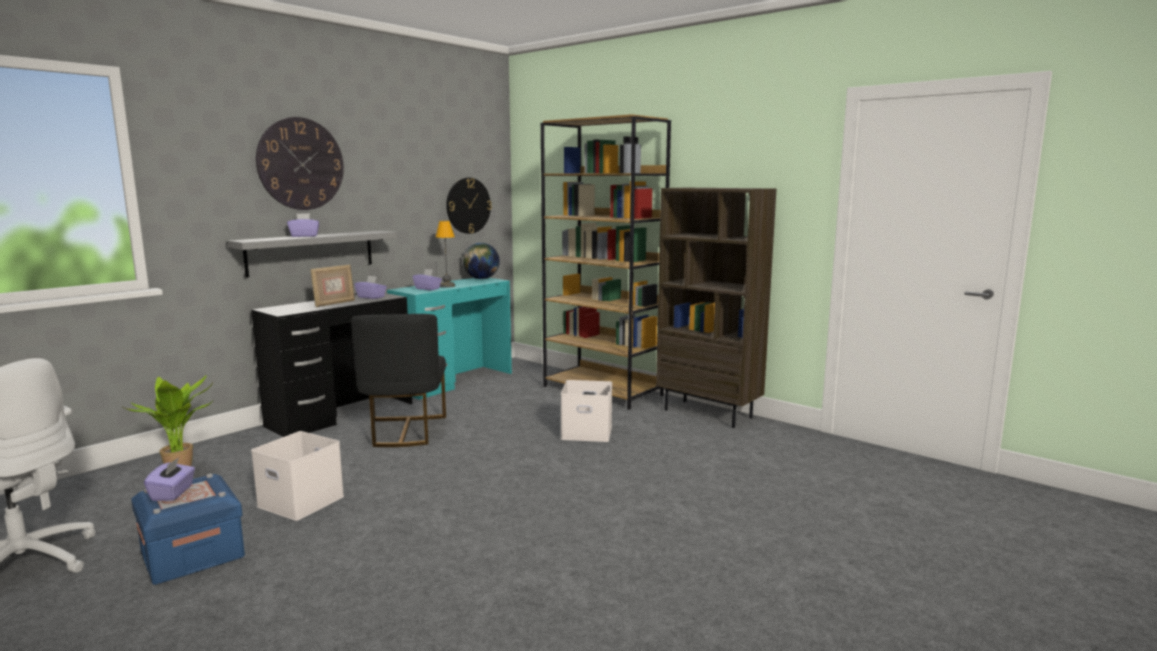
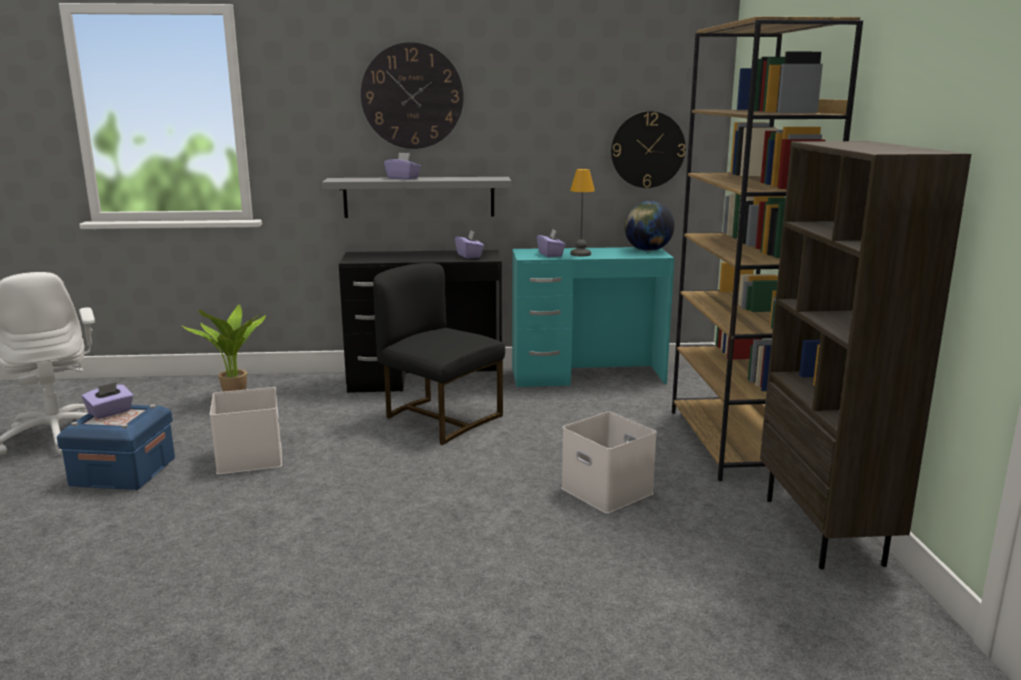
camera: 45 degrees right, 5 degrees up
(334, 303) = (418, 257): picture frame -> none
(404, 431) = (439, 418): black chair -> black chair turned 90 degrees clockwise

